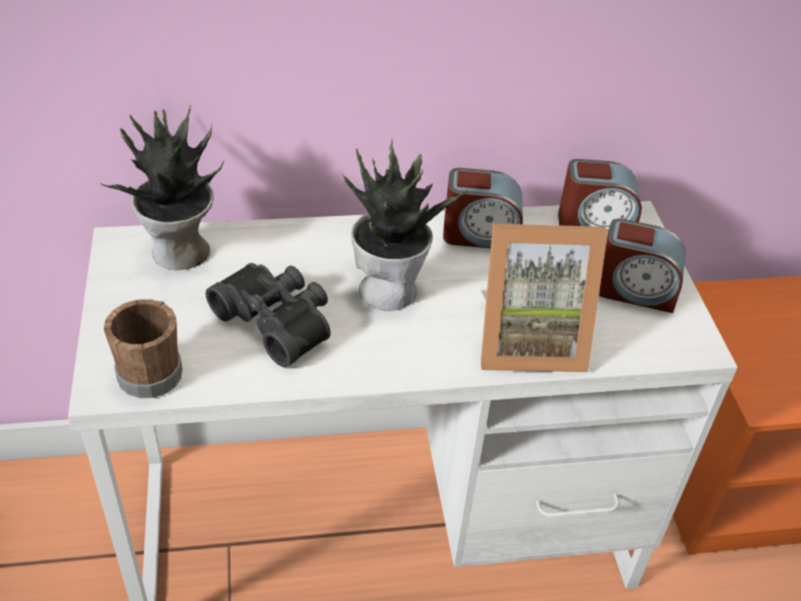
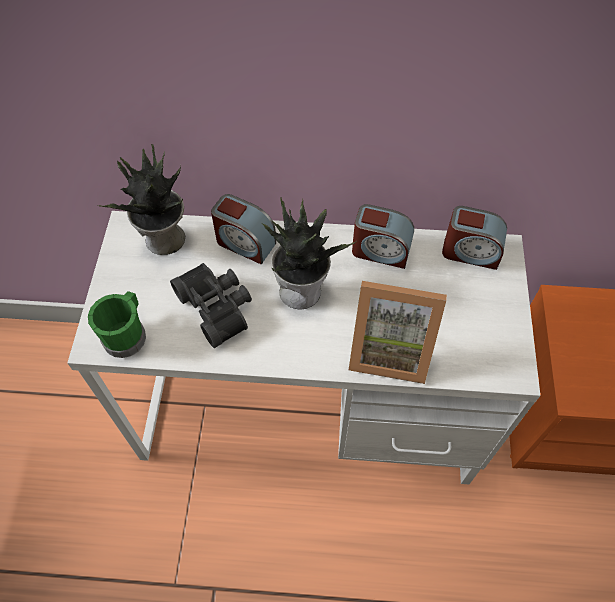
camera: 15 degrees right, 15 degrees up
(152, 369) = (127, 334): brown mug -> green mug
(634, 290) = (482, 316): alarm clock -> alarm clock (245, 243)

